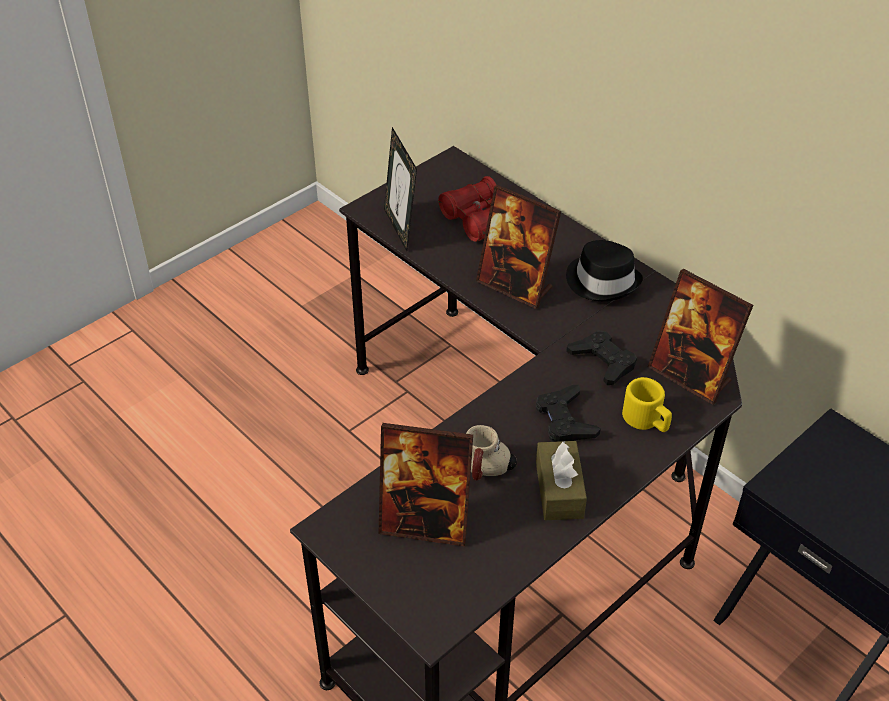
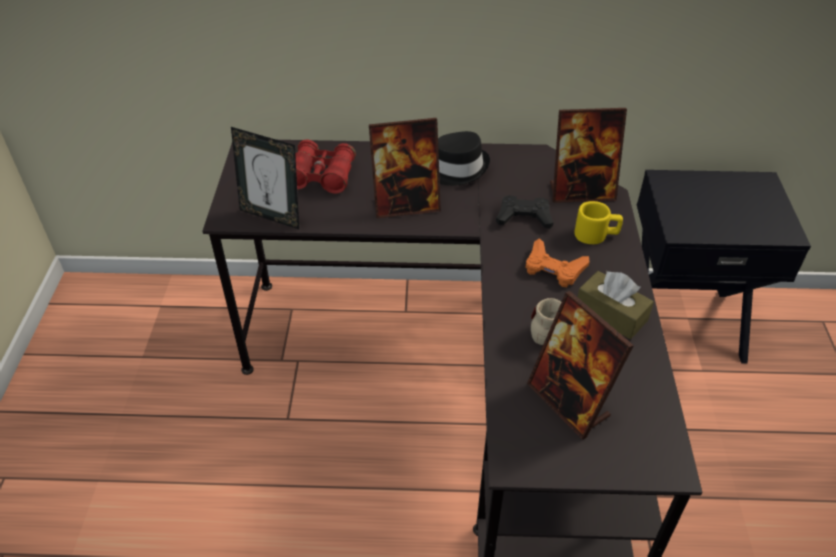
camera: 45 degrees left, 0 degrees up
(425, 523) = (568, 402): picture frame -> picture frame turned 90 degrees clockwise
(565, 420) = (553, 268): black game controller -> orange game controller

